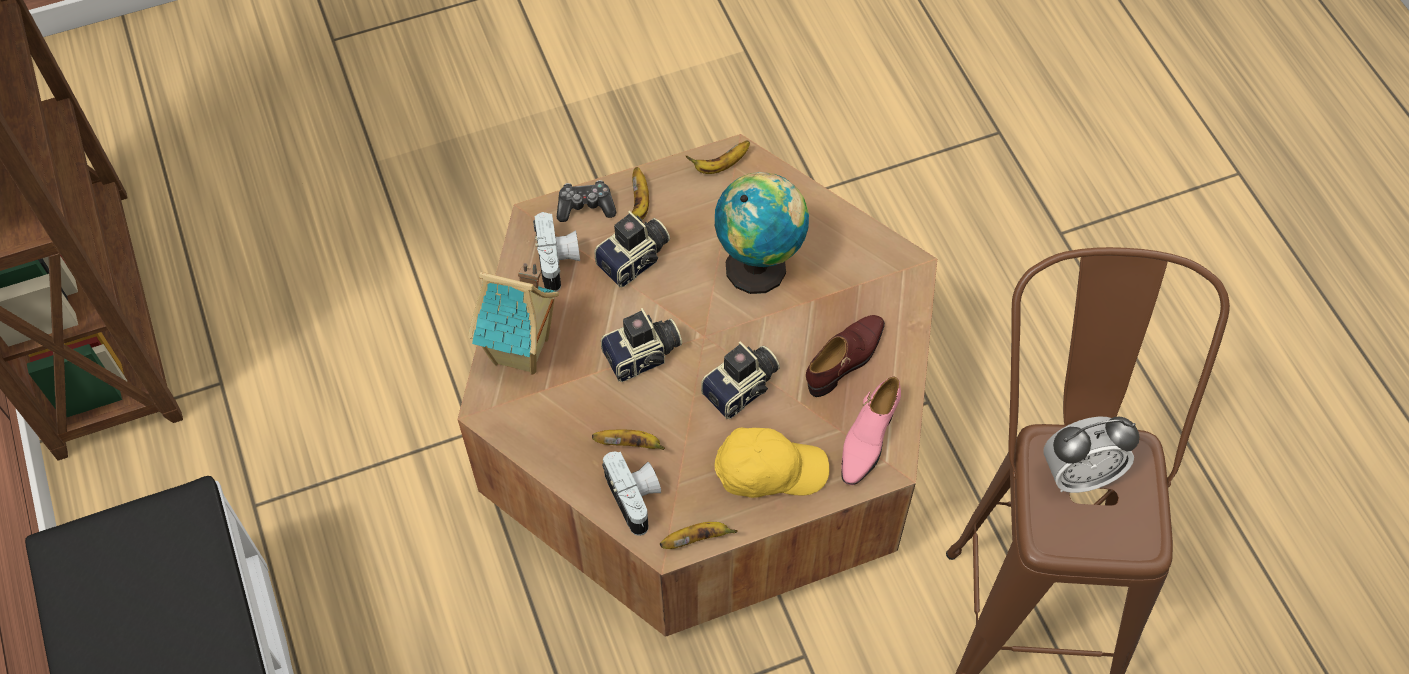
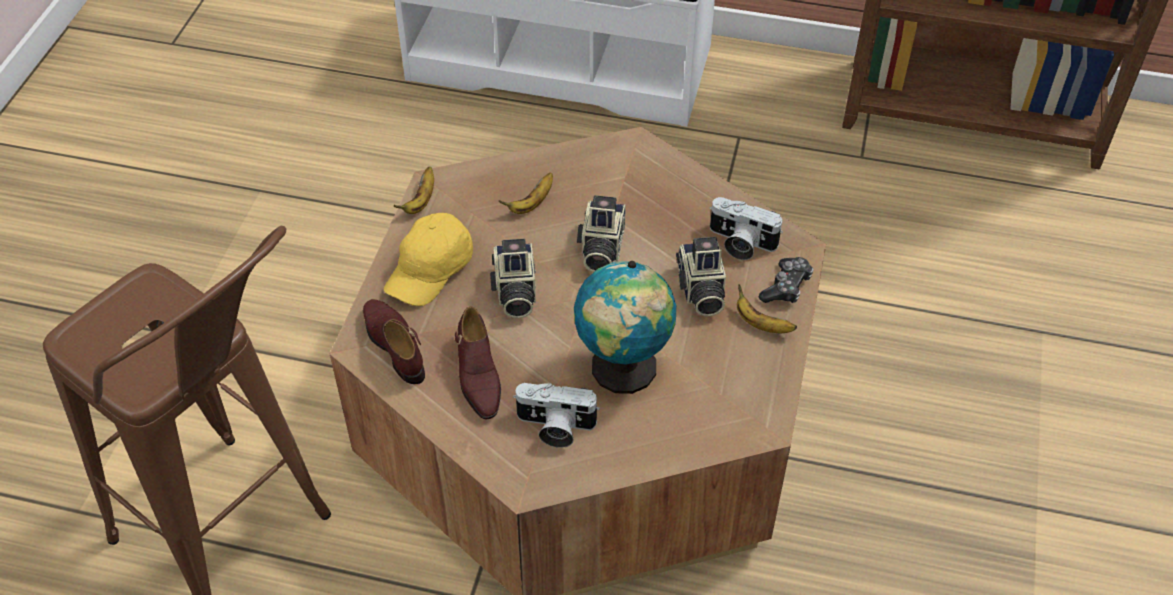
camera: 125 degrees right, 10 degrees down
(522, 352) = (668, 183): toy house -> none
(636, 498) = (484, 186): camera -> camera (554, 427)
(720, 165) = (761, 407): banana -> none
(867, 439) = (395, 345): pink shoe -> brown shoe
(1079, 474) = (169, 337): alarm clock -> none

